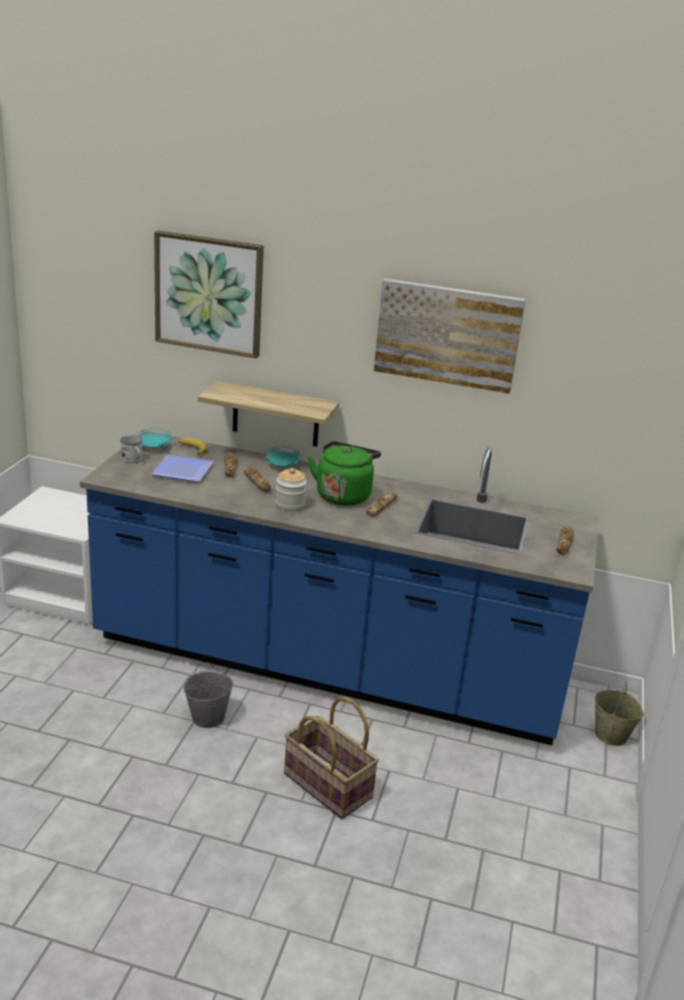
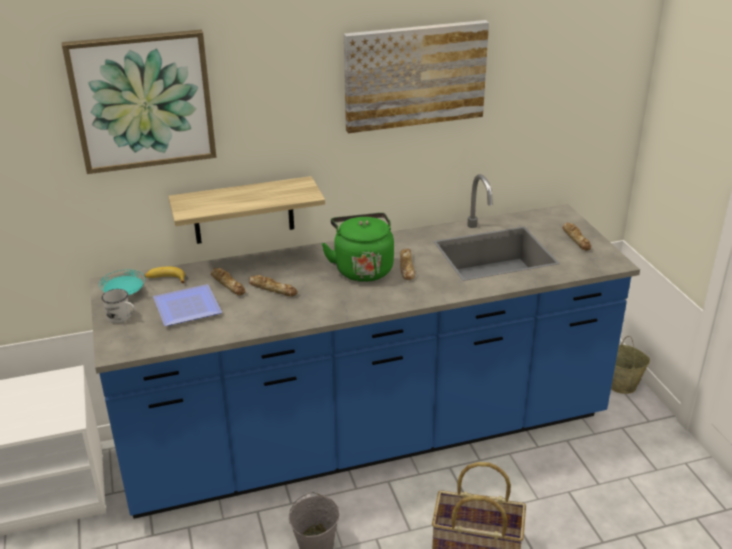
camera: 30 degrees left, 5 degrees up
(282, 466) = (273, 261): turquoise plate -> none
(290, 505) = (330, 300): jar -> none

